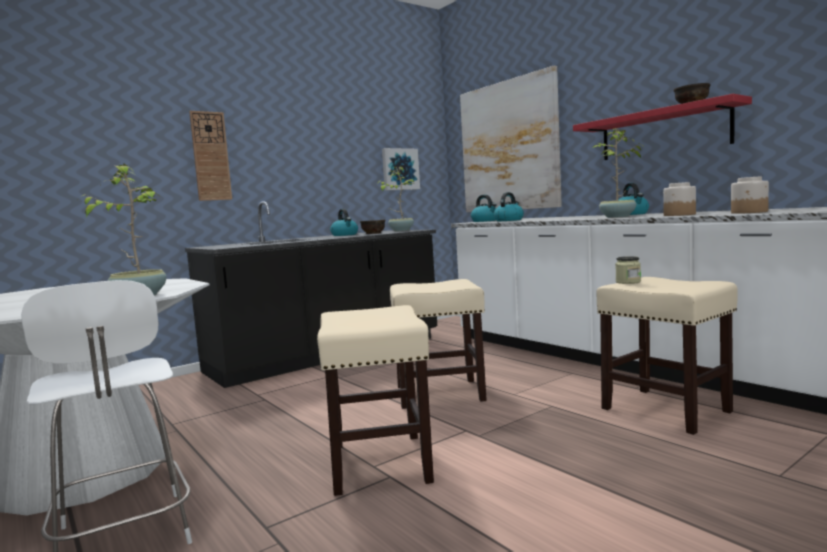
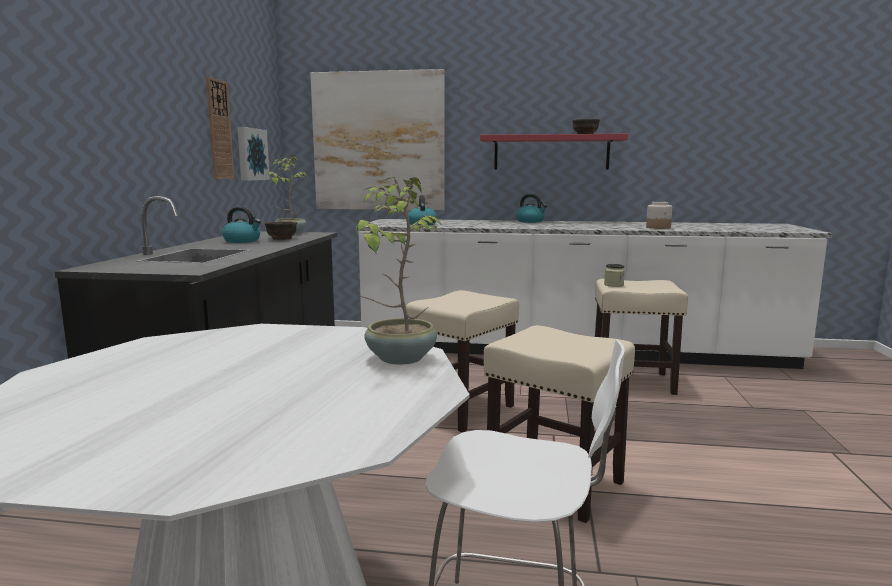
camera: 45 degrees left, 5 degrees up
(210, 156) = (76, 121): wall clock -> wall clock (219, 130)
(485, 221) = (383, 223): kettle -> none
(617, 217) = (551, 226): potted plant -> none
(679, 215) = (607, 227): jar -> none

